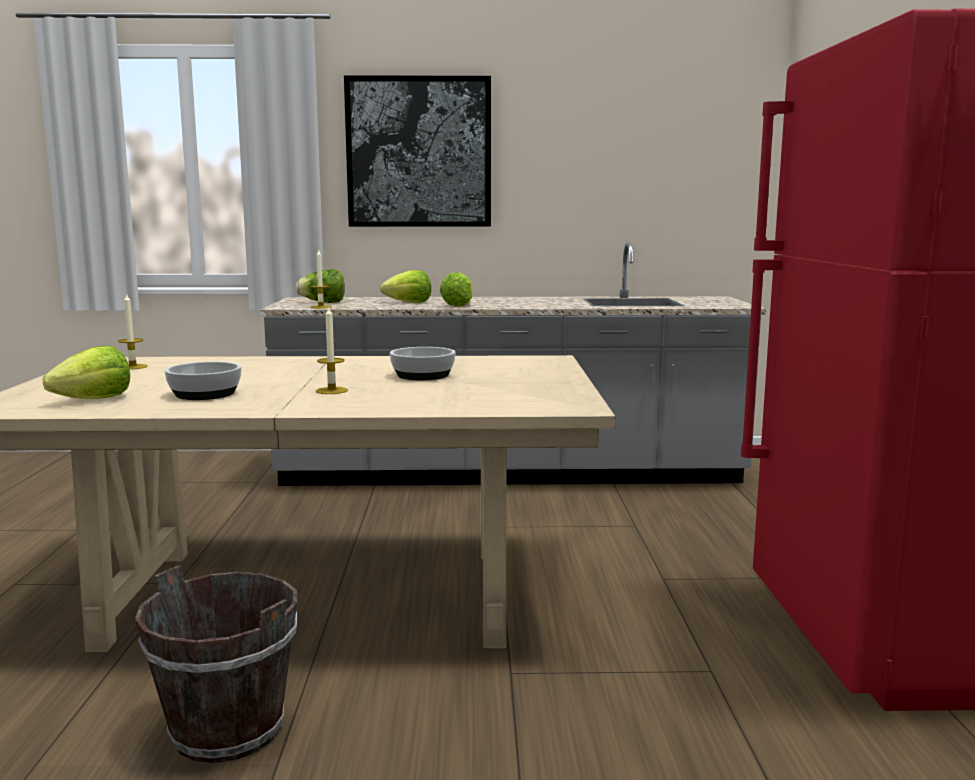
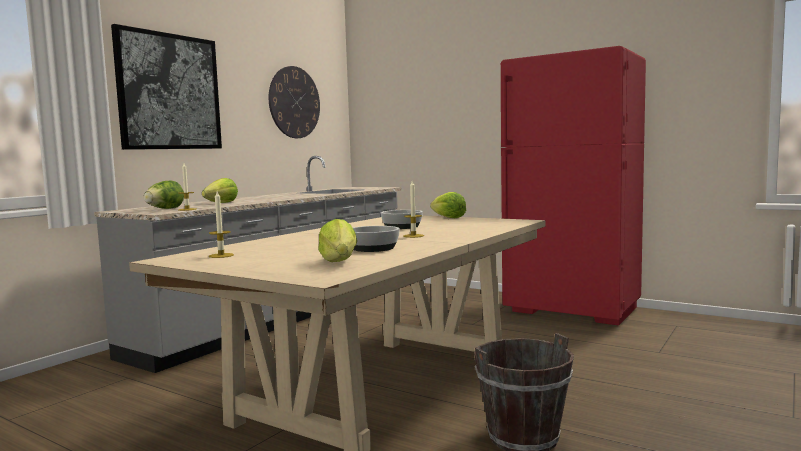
camera: 55 degrees left, 5 degrees down
(458, 305) = (263, 200): lettuce -> lettuce (448, 217)
(646, 154) = (294, 102): none -> wall clock

